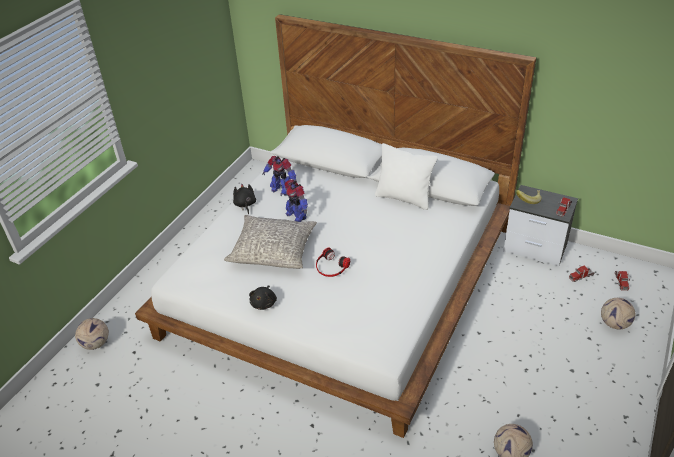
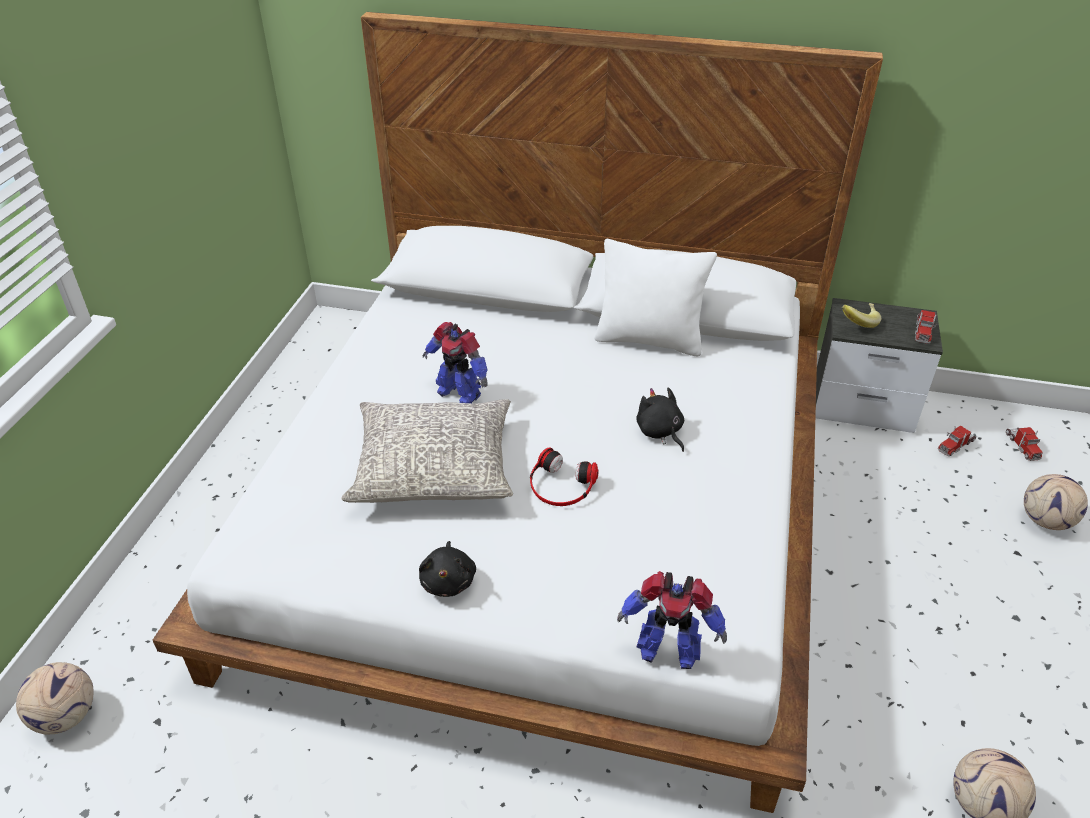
camera: 15 degrees left, 0 degrees up
(245, 205) = (349, 384): black plush toy -> black plush toy (660, 432)
(281, 190) = (414, 348): toy robot -> toy robot (667, 650)

